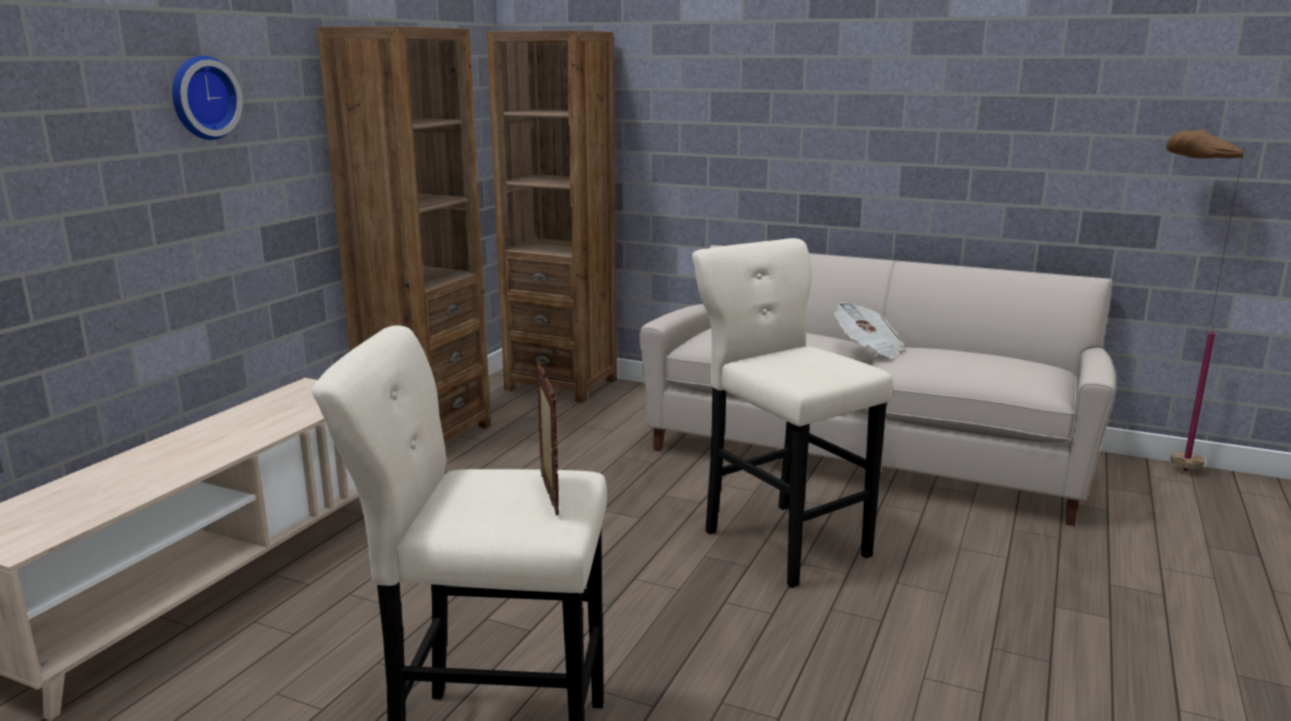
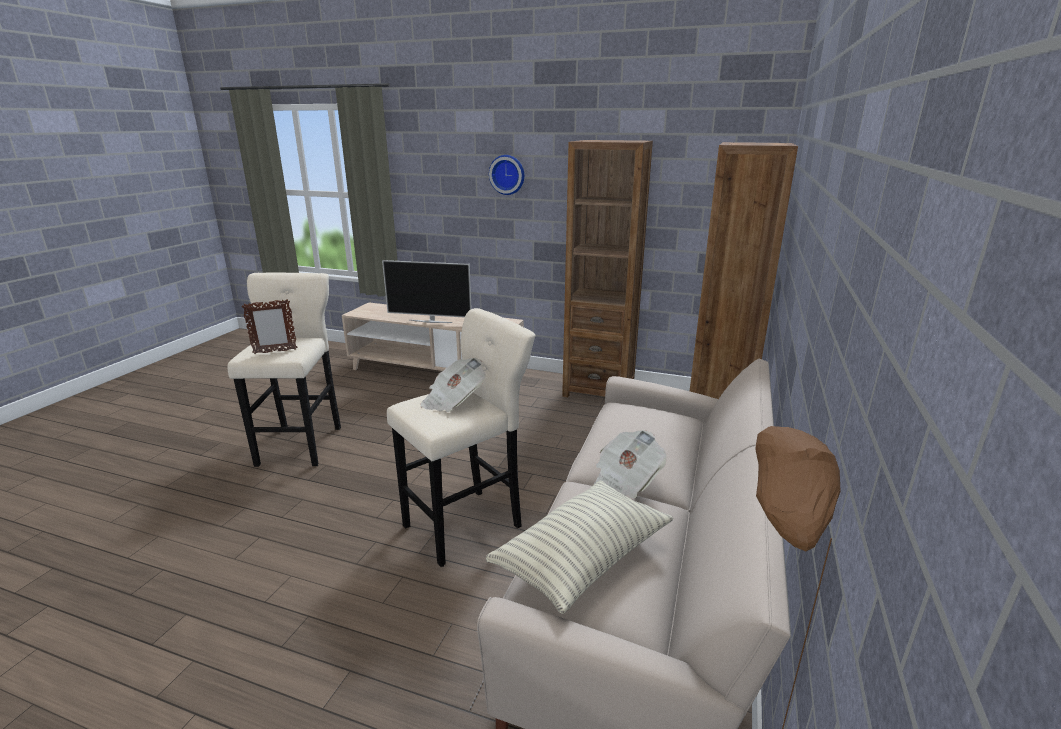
camera: 85 degrees right, 5 degrees up
(223, 450) = (431, 321): none -> television
(789, 360) = (453, 401): none -> newspaper
(999, 366) = (582, 558): none -> pillow

